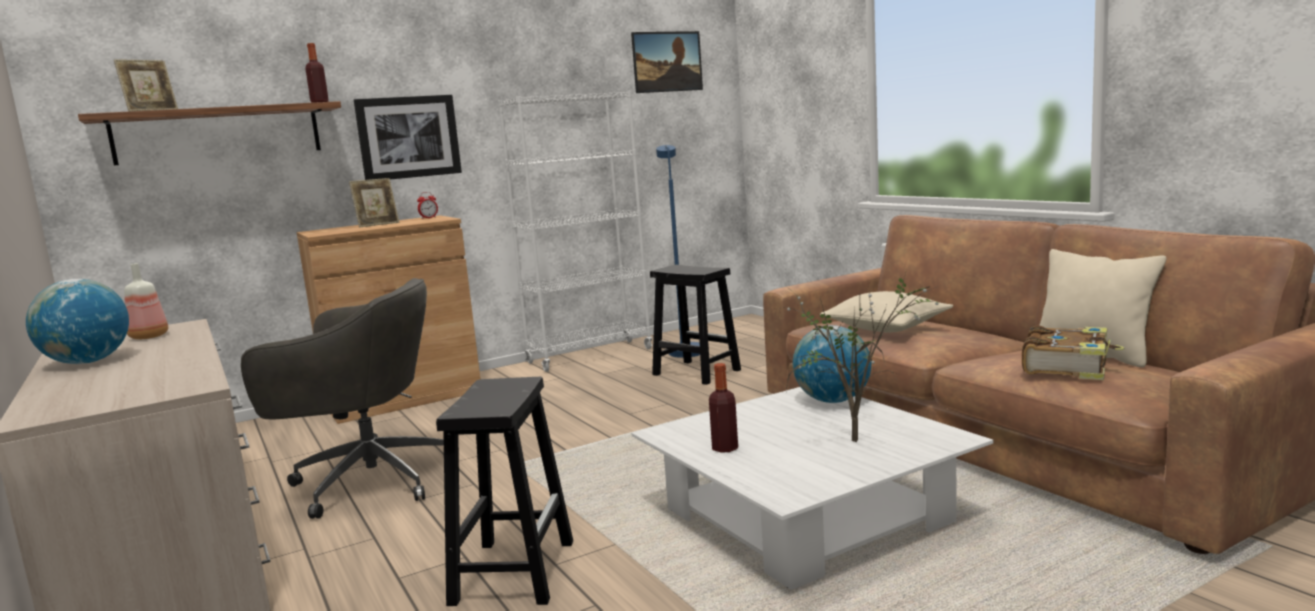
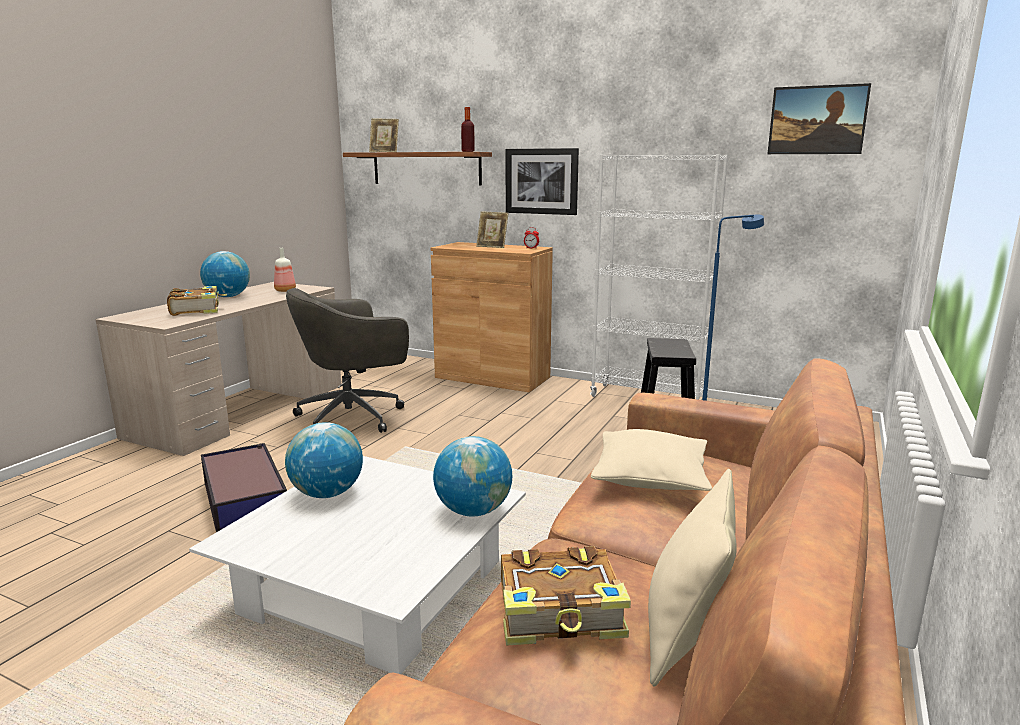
camera: 55 degrees right, 5 degrees up
(137, 375) = (197, 310): none -> book
(367, 481) = (353, 417): grey office chair -> grey office chair turned 90 degrees clockwise
(514, 570) = (245, 501): black stool -> storage box
(725, 448) = (327, 493): bottle -> globe
(861, 440) = (368, 547): potted plant -> none

